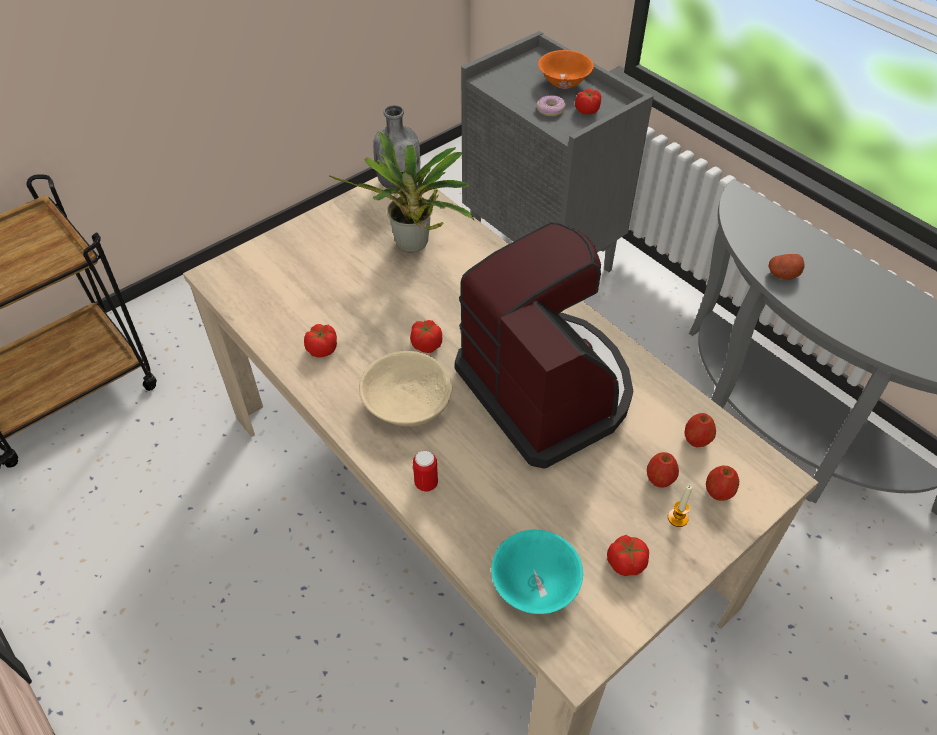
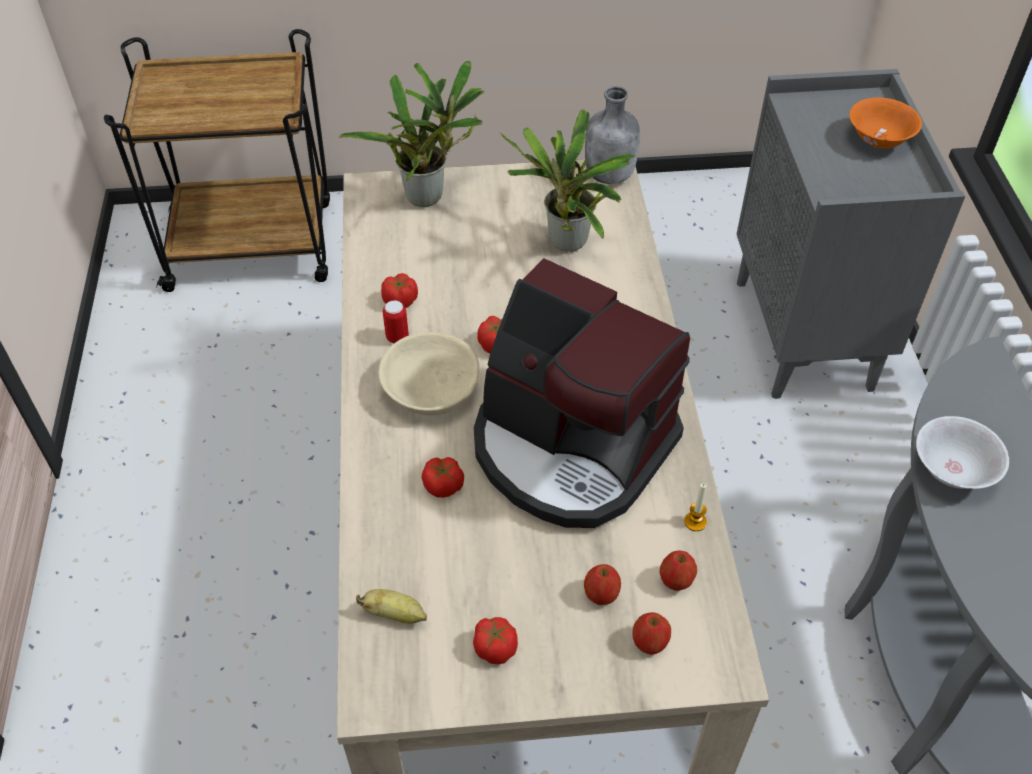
camera: 35 degrees right, 0 degrees up
(273, 258) = (430, 196): none -> potted plant
(426, 483) = (383, 469): can -> can (397, 337)
(534, 585) = (395, 614): turquoise bowl -> banana
(547, 389) = (570, 448): coffee machine -> coffee machine turned 120 degrees clockwise
(551, 110) = (834, 164): donut -> none
(587, 110) = (876, 182): tomato -> tomato (444, 486)
(677, 518) = (584, 640): candle -> candle (695, 522)
(783, 274) = (952, 470): potato -> white bowl

